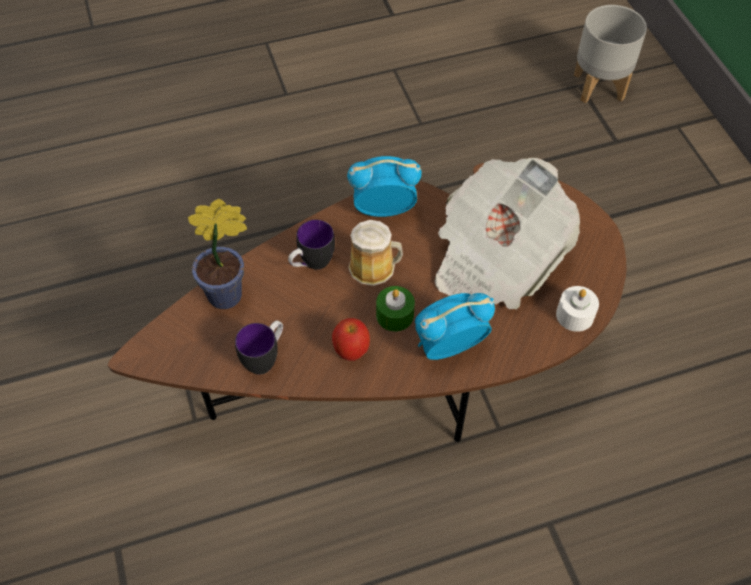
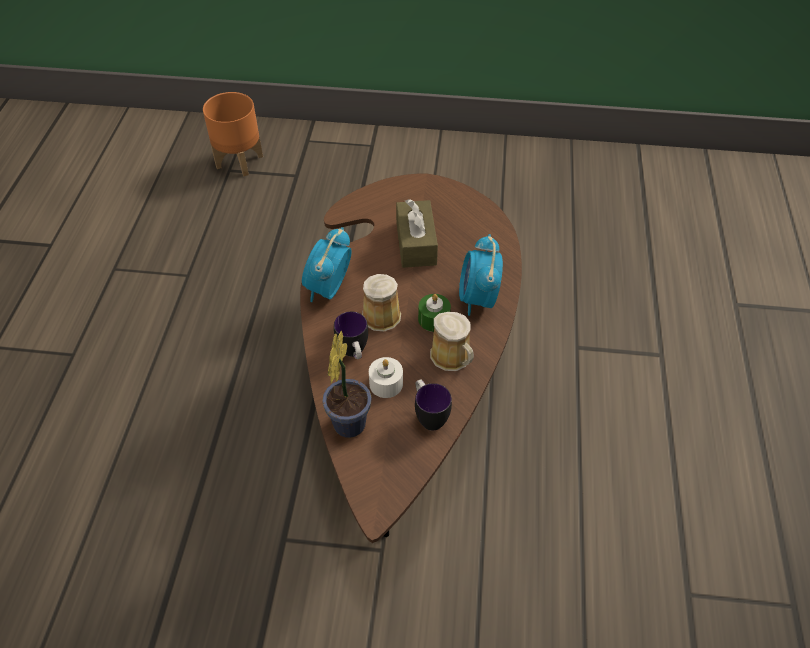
camera: 65 degrees left, 5 degrees down
(351, 352) = (452, 357): apple -> mug
(495, 257) = (416, 243): newspaper -> brown tissue box
(574, 315) = (488, 223): white candle -> white candle (386, 383)
(599, 86) = (240, 161): grey planter -> orange planter

